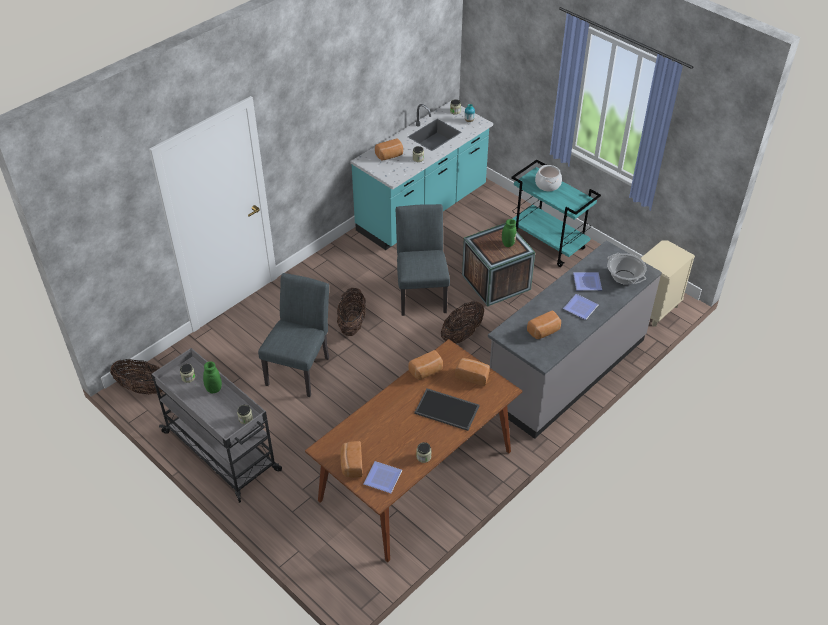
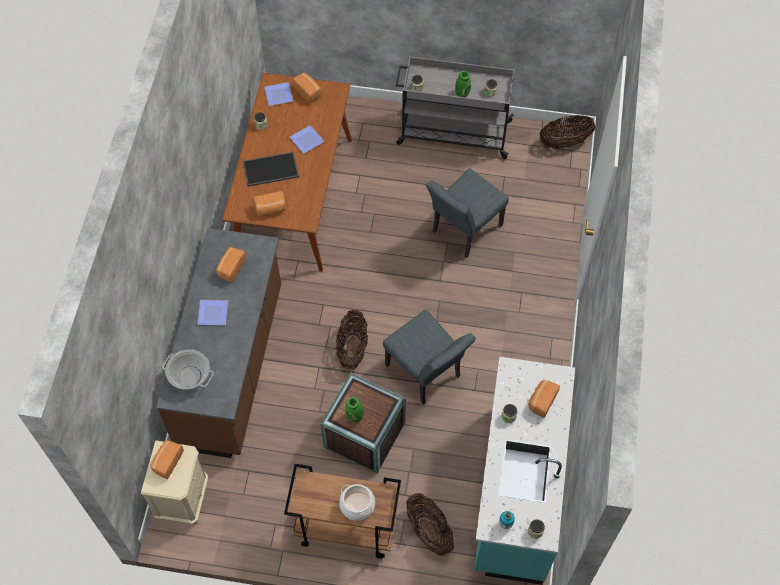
camera: 145 degrees right, 15 degrees up
(300, 367) = (463, 231): grey chair -> grey chair turned 60 degrees clockwise
(352, 324) = (459, 299): basket -> basket (429, 531)
(426, 371) = (310, 192): bread -> bread (167, 461)
(549, 243) = (345, 529): turquoise cart -> brown cart
(566, 370) = (233, 367): grey counter -> brown counter
(588, 282) = (222, 349): plate -> plate (306, 141)

